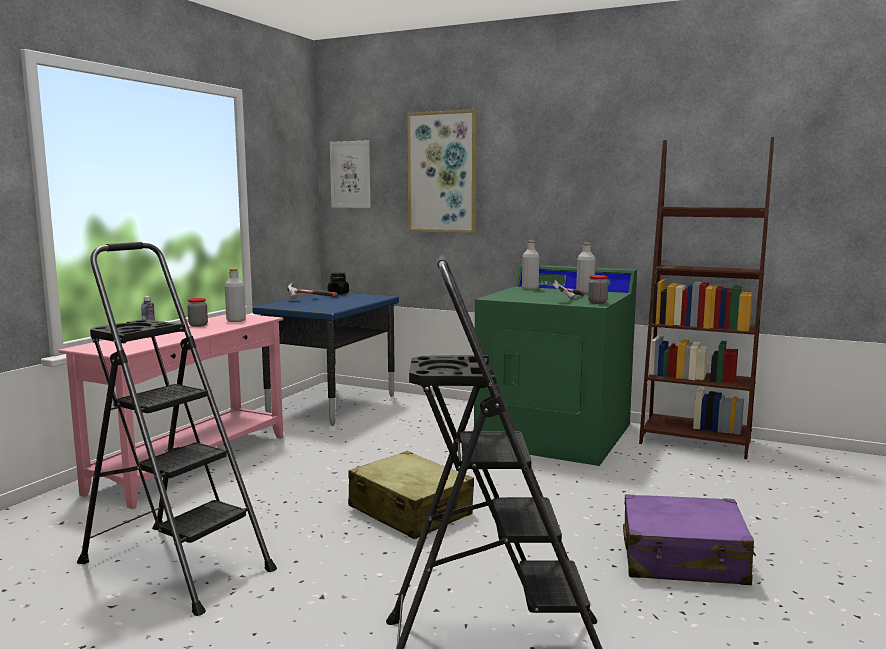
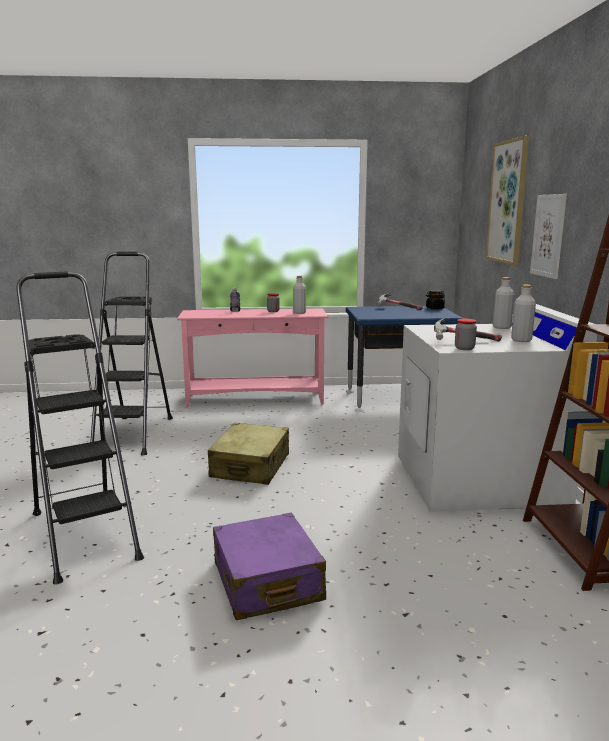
camera: 60 degrees right, 5 degrees up
(350, 174) = (470, 204): picture -> picture (548, 236)
(556, 435) = (478, 479): green washing machine -> white washing machine

